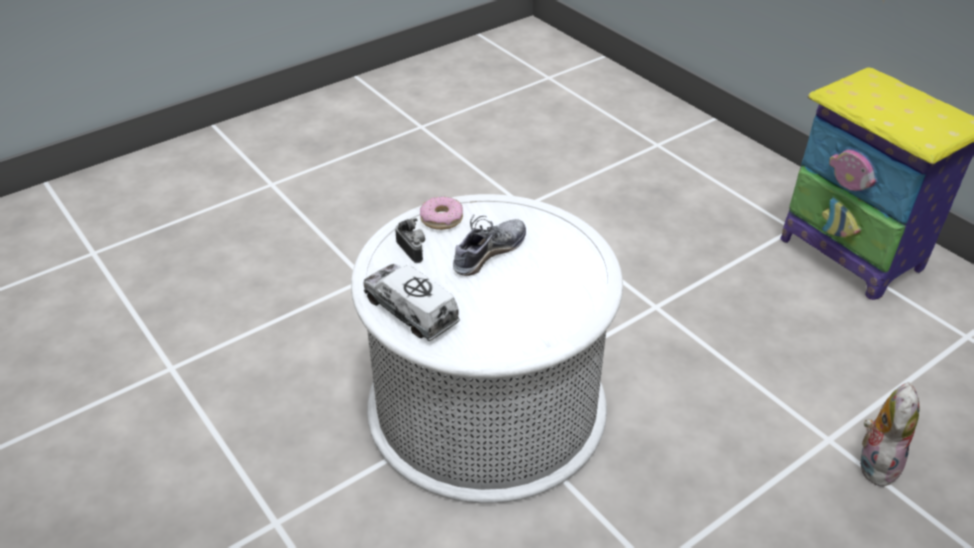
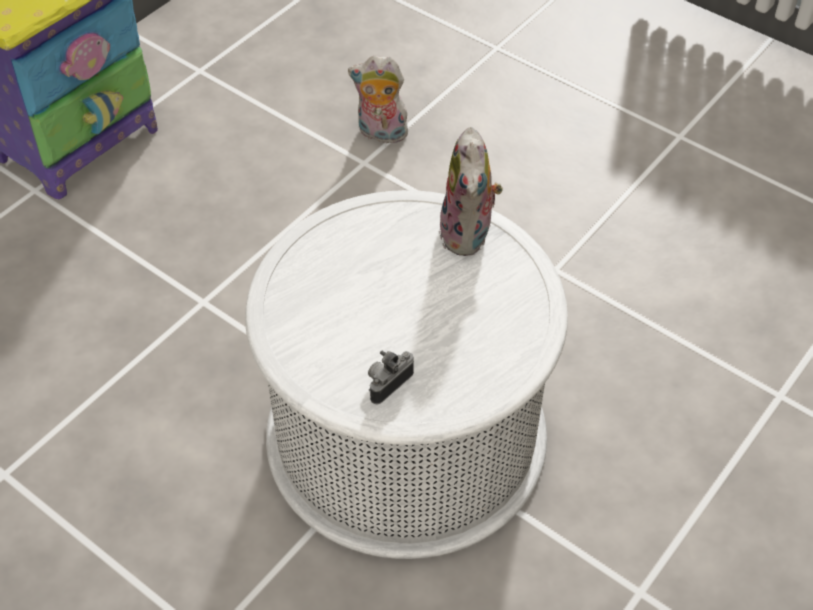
camera: 105 degrees left, 10 degrees up
(411, 311) = (498, 354): toy truck -> none
(441, 219) = (319, 368): donut -> none
(488, 253) = (371, 309): shoe -> none
(552, 324) = (469, 235): none -> plush toy

